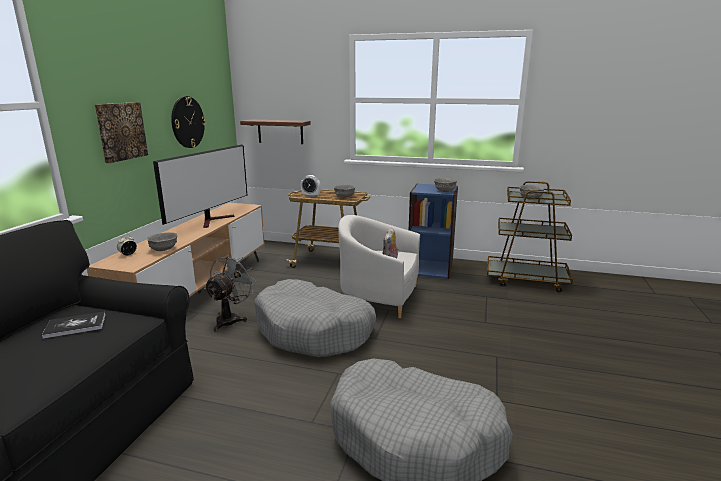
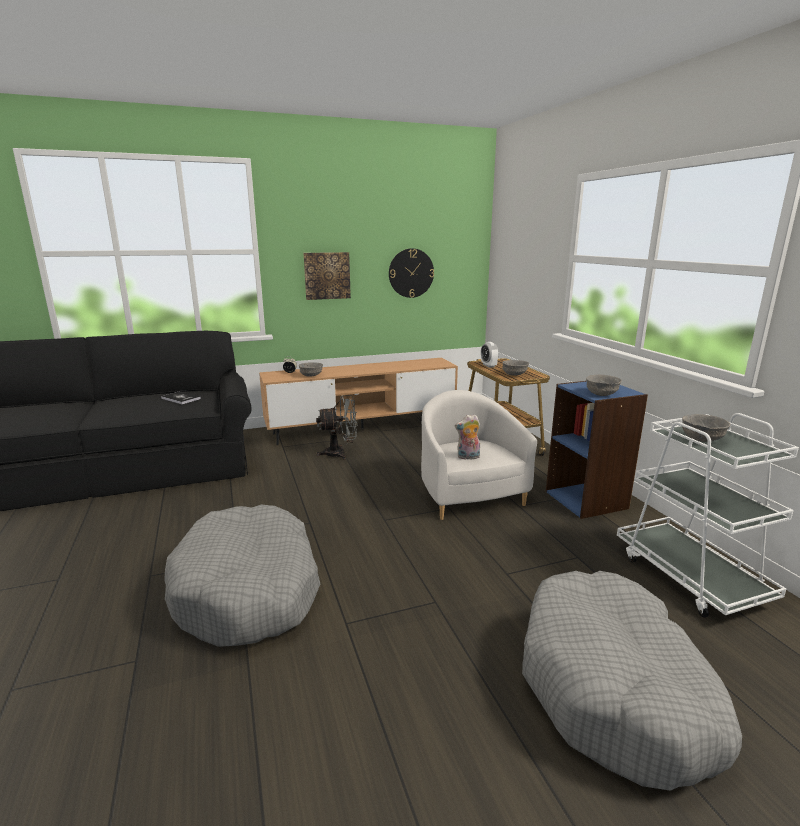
camera: 55 degrees right, 0 degrees up
(214, 220) = (391, 367): television -> none
(280, 131) = (514, 291): shelf -> none
(314, 331) = (362, 489): grey dog bed -> grey dog bed (615, 689)
(526, 280) = (690, 576): brown cart -> white cart

